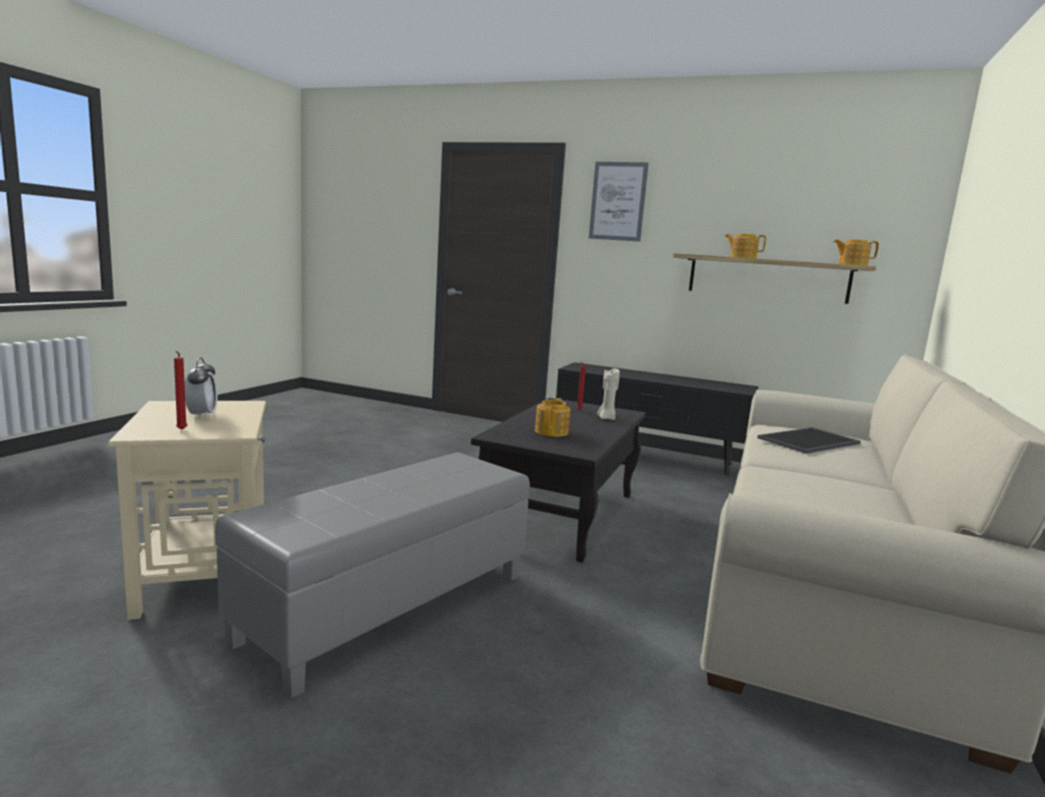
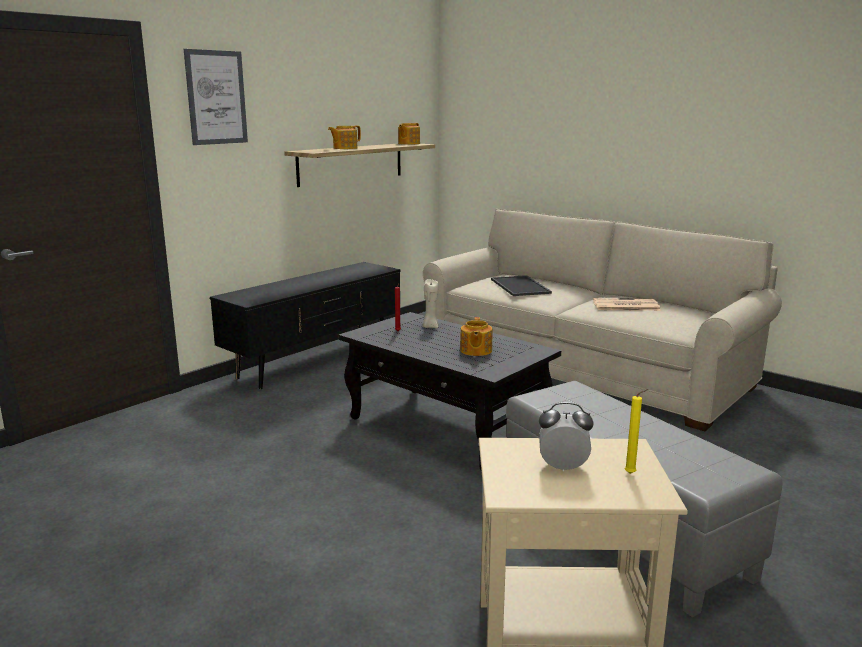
camera: 70 degrees left, 5 degrees up
(181, 430) = (632, 474): red candle -> yellow candle
(552, 432) = (475, 351): teapot -> teapot turned 120 degrees counterclockwise
(822, 488) = (625, 306): none -> newspaper

